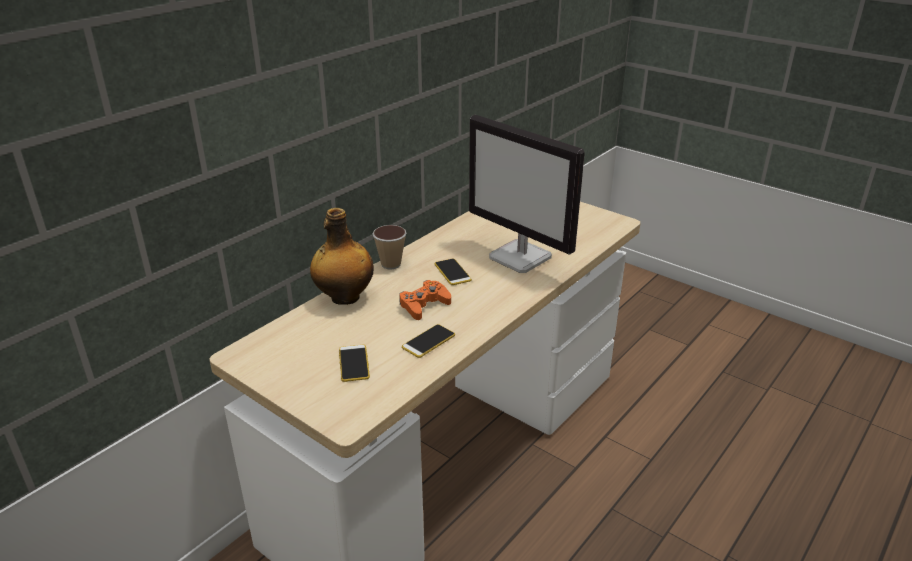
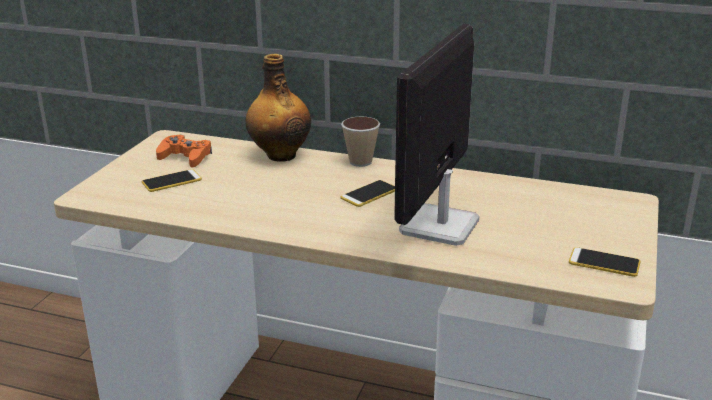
camera: 70 degrees right, 5 degrees down
(424, 305) = (290, 192): orange game controller -> orange game controller (185, 157)
(428, 341) = (223, 206): phone -> phone (604, 263)

